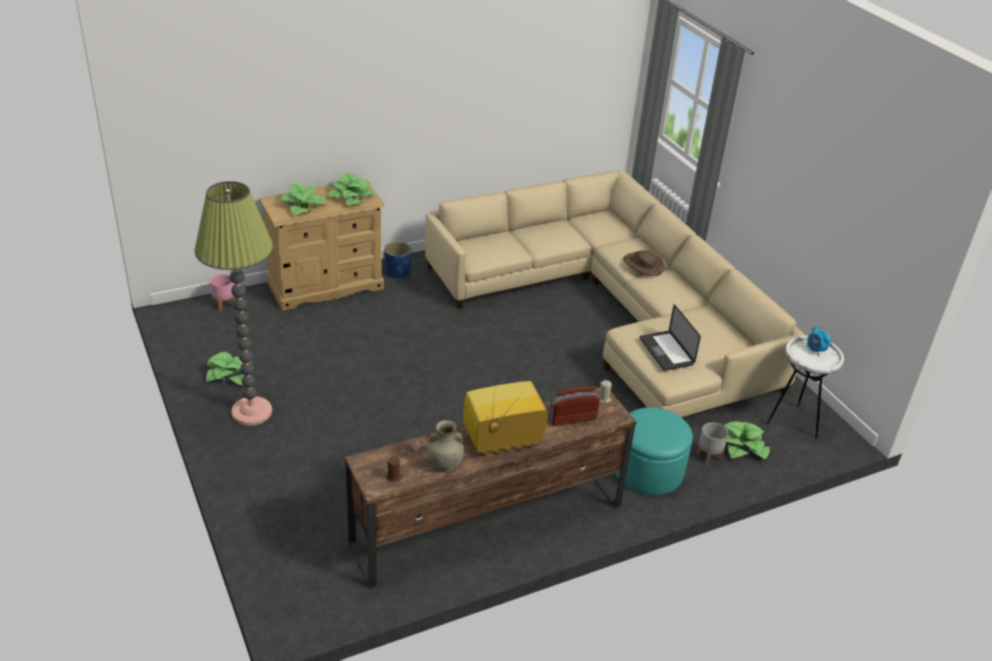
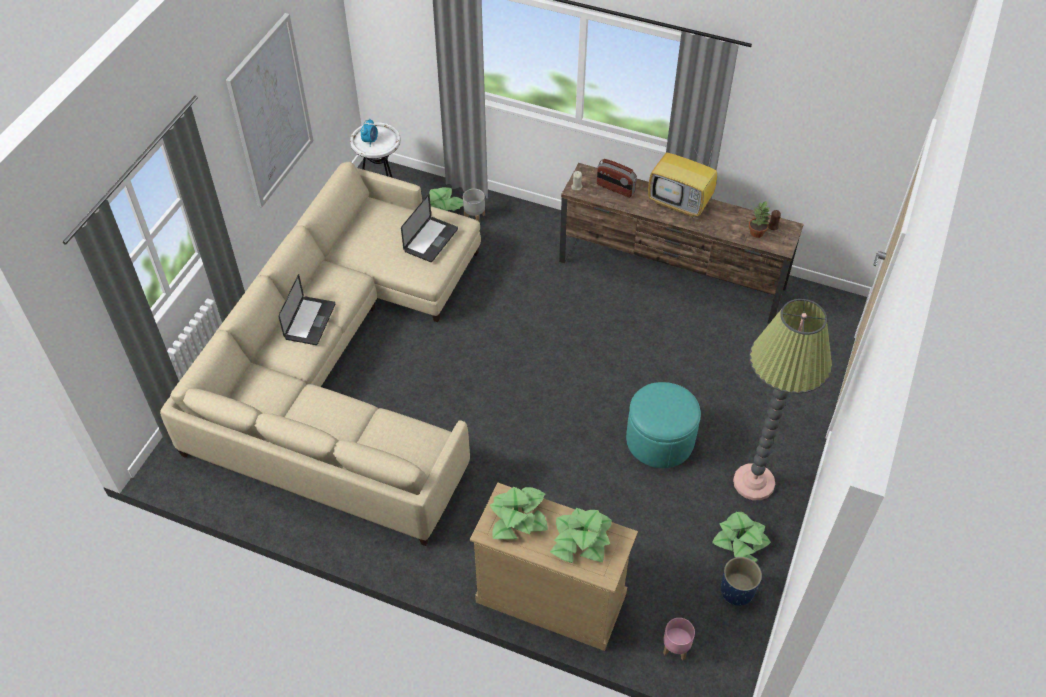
camera: 130 degrees left, 15 degrees up
(398, 272) = (462, 561): blue planter -> blue planter (737, 590)
(401, 460) = (757, 232): none -> potted plant
(444, 464) = (732, 213): beige vase -> none
(643, 264) = (310, 321): brown hat -> laptop
(648, 470) = (525, 236): turquoise ottoman -> turquoise ottoman (660, 440)
(811, 200) = (271, 112): none -> picture

